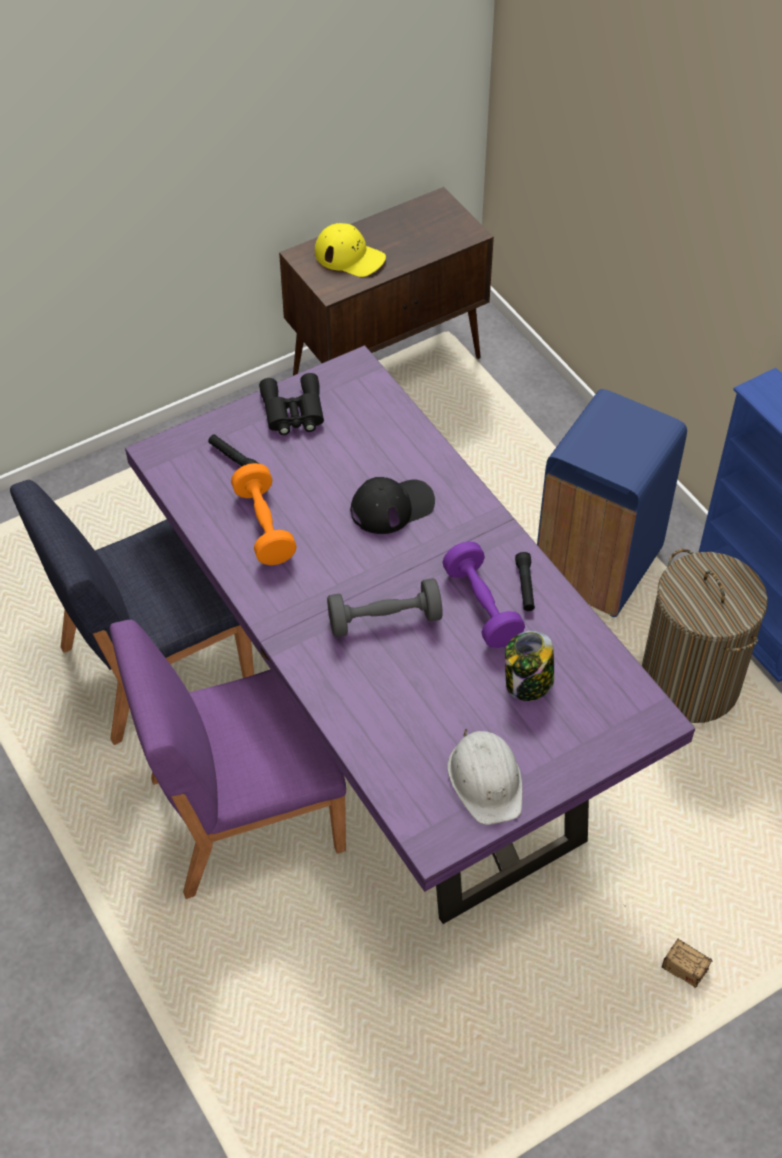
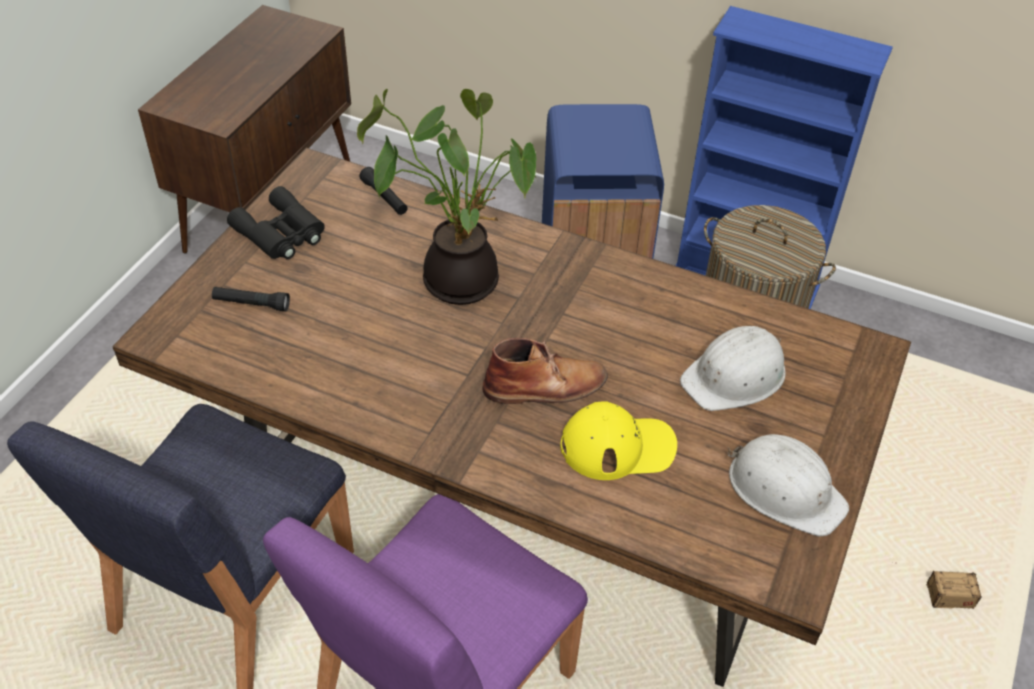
camera: 35 degrees left, 5 degrees down
(264, 526) = (341, 355): orange dumbbell -> none
(350, 256) = (216, 88): yellow cap -> yellow cap (618, 446)
(384, 620) = (546, 386): grey dumbbell -> brown boot
(388, 711) = (509, 510): purple dining table -> brown dining table
(392, 507) = (460, 277): black cap -> potted plant
(482, 606) = (628, 328): purple dumbbell -> none
(525, 586) = (650, 291): black flashlight -> black flashlight (384, 198)
(528, 683) = (735, 376): jar -> white hard hat

